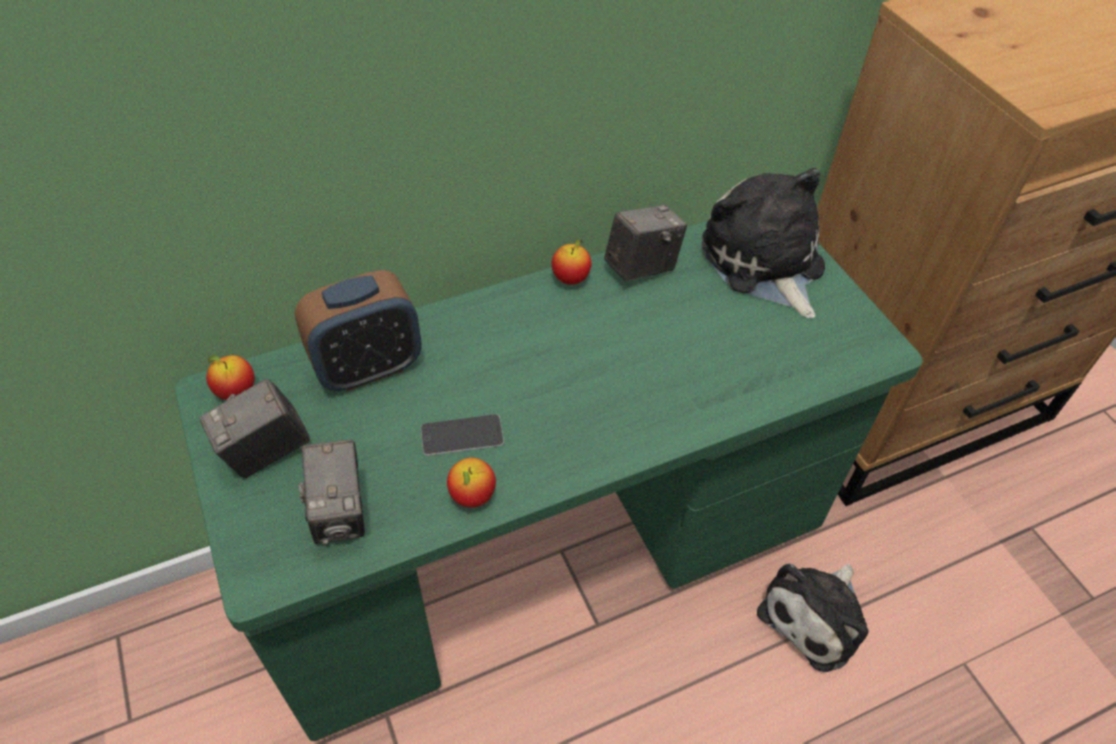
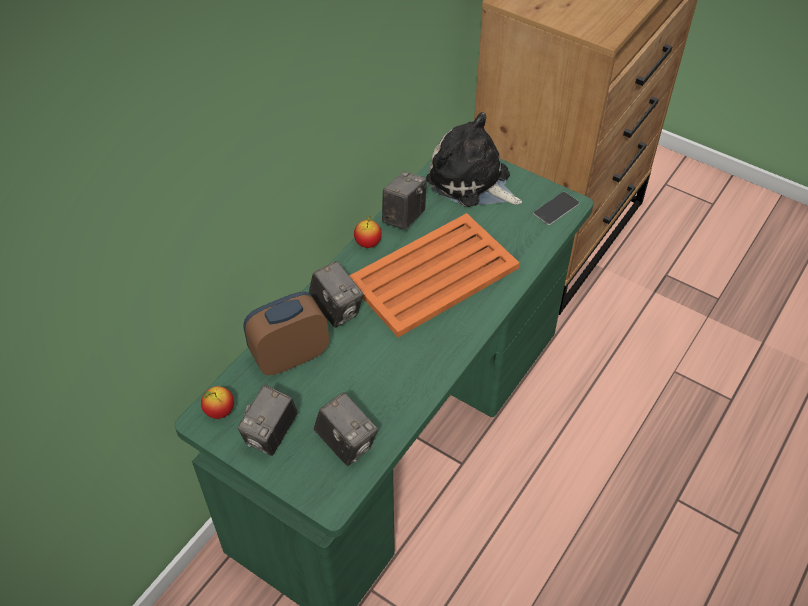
camera: 30 degrees left, 0 degrees up
(368, 367) = (290, 356): alarm clock -> alarm clock turned 150 degrees counterclockwise
(462, 435) = (379, 366): phone -> phone (556, 208)
(468, 340) = (336, 310): none -> camera
(472, 496) = (412, 395): apple -> none
(620, 355) = (432, 275): none -> orange tray
(816, 616) = (582, 388): plush toy -> none

